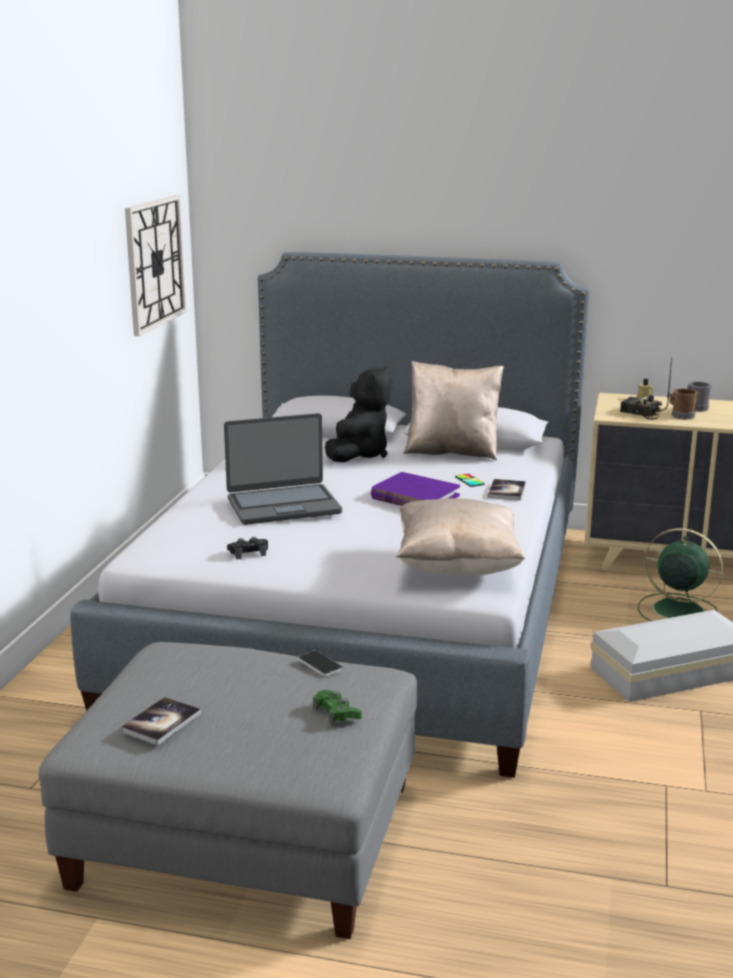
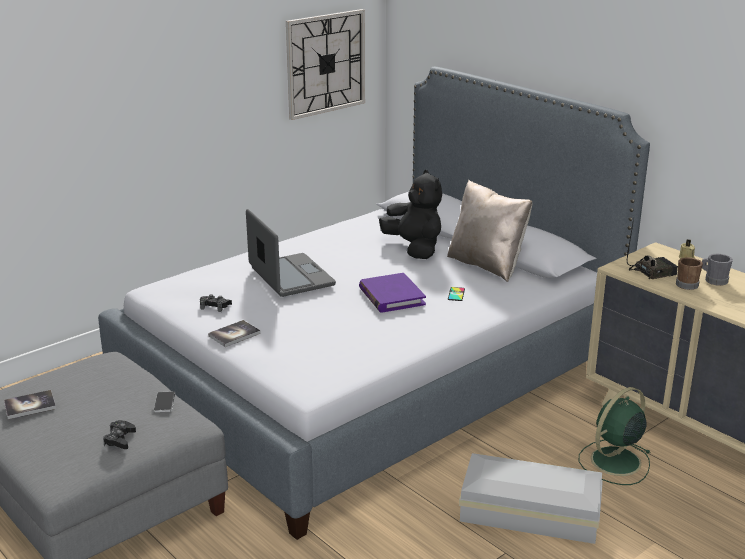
camera: 35 degrees right, 5 degrees up
(283, 505) = (290, 277): laptop -> laptop turned 135 degrees counterclockwise
(336, 713) = (120, 439): green game controller -> black game controller
(359, 454) = (414, 248): black plush toy -> black plush toy turned 90 degrees counterclockwise
(457, 566) = (326, 362): beige pillow -> none
(506, 491) = (469, 311): book -> book (234, 334)
(640, 413) = (652, 272): radio -> radio turned 90 degrees clockwise
(675, 610) = (614, 462): green fan -> green fan turned 105 degrees counterclockwise

